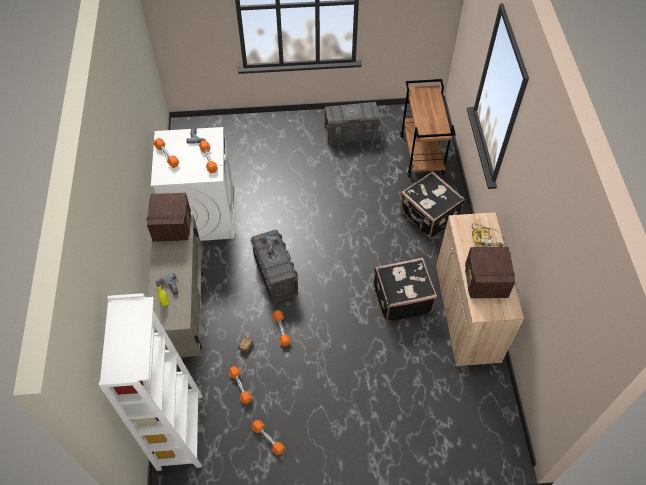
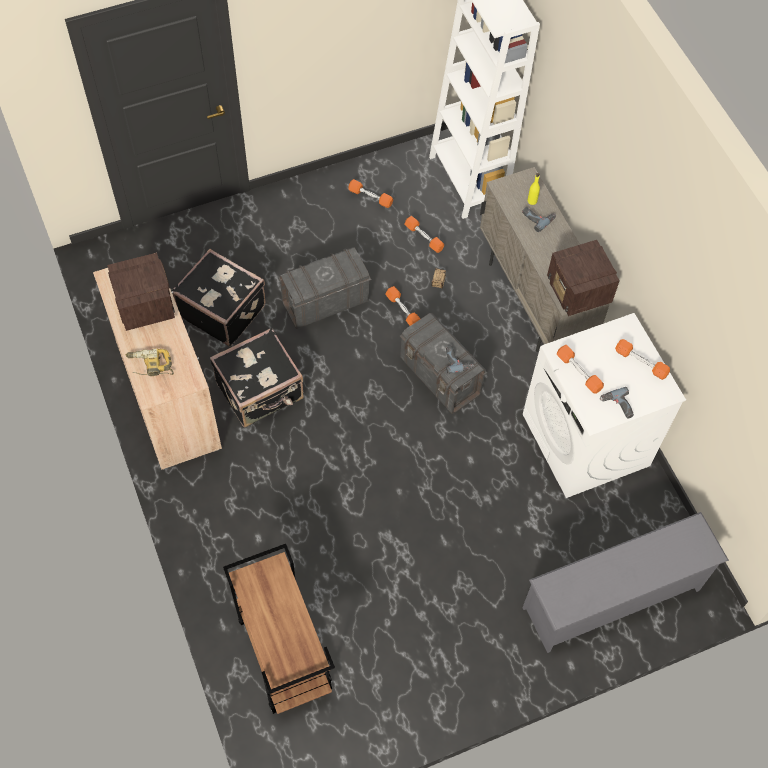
camera: 160 degrees right, 5 degrees up
(236, 135) = (612, 600): none -> grey shoe rack
(351, 134) = (418, 662): grey storage box -> grey storage box (324, 302)
(428, 216) = (248, 532): black suitcase -> black suitcase (222, 310)

